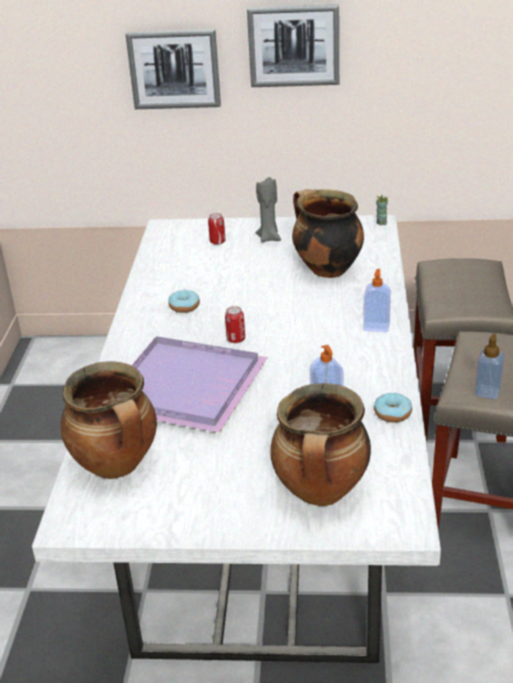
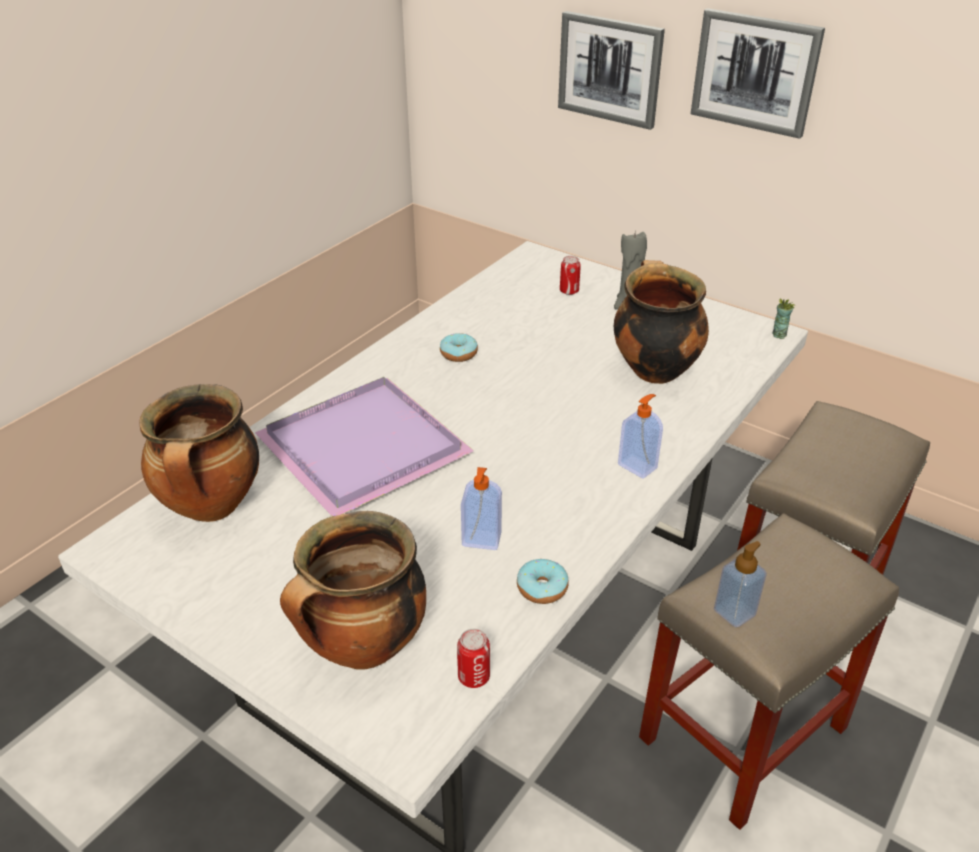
camera: 30 degrees right, 5 degrees up
(236, 339) = (470, 414): can -> can (474, 677)

